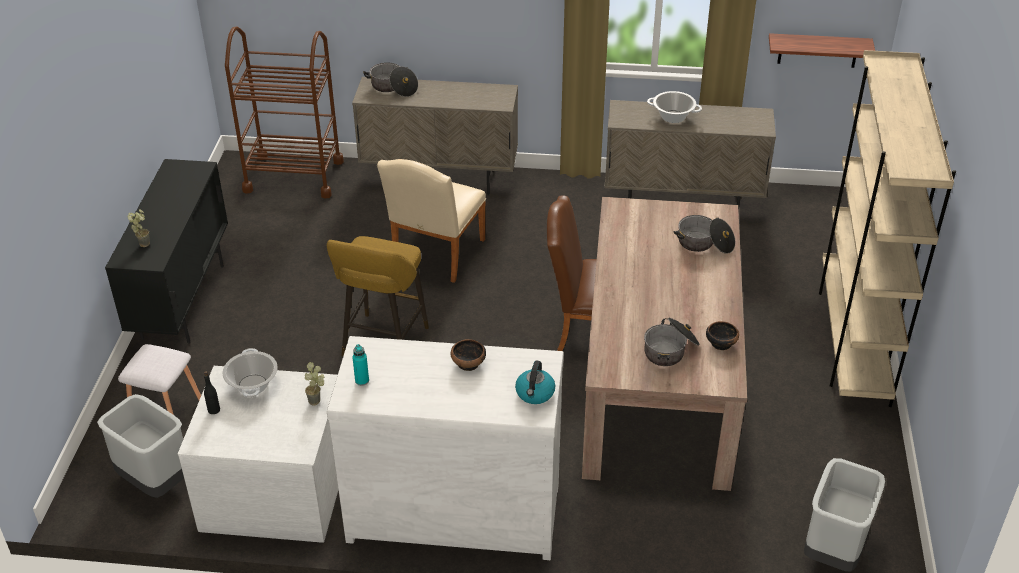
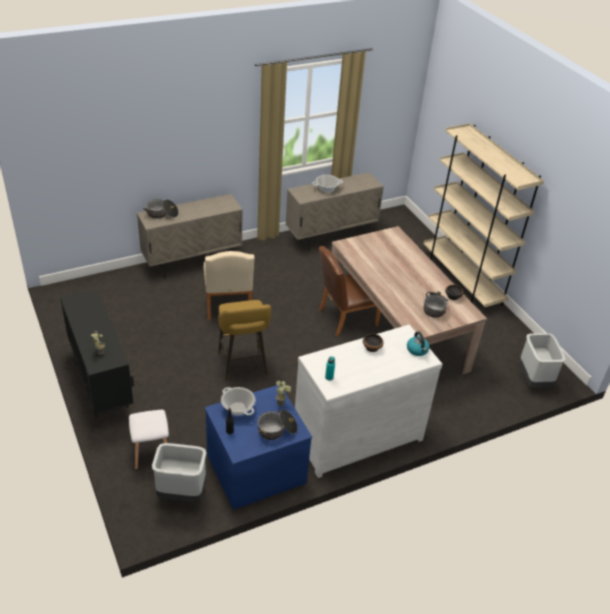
camera: 35 degrees left, 0 degrees up
(275, 490) = (255, 467): white dresser -> blue dresser
(294, 176) = (102, 287): brown cart -> none
(704, 244) = (401, 250): cooking pot -> cooking pot (277, 430)
(818, 50) = (384, 135): shelf -> none

